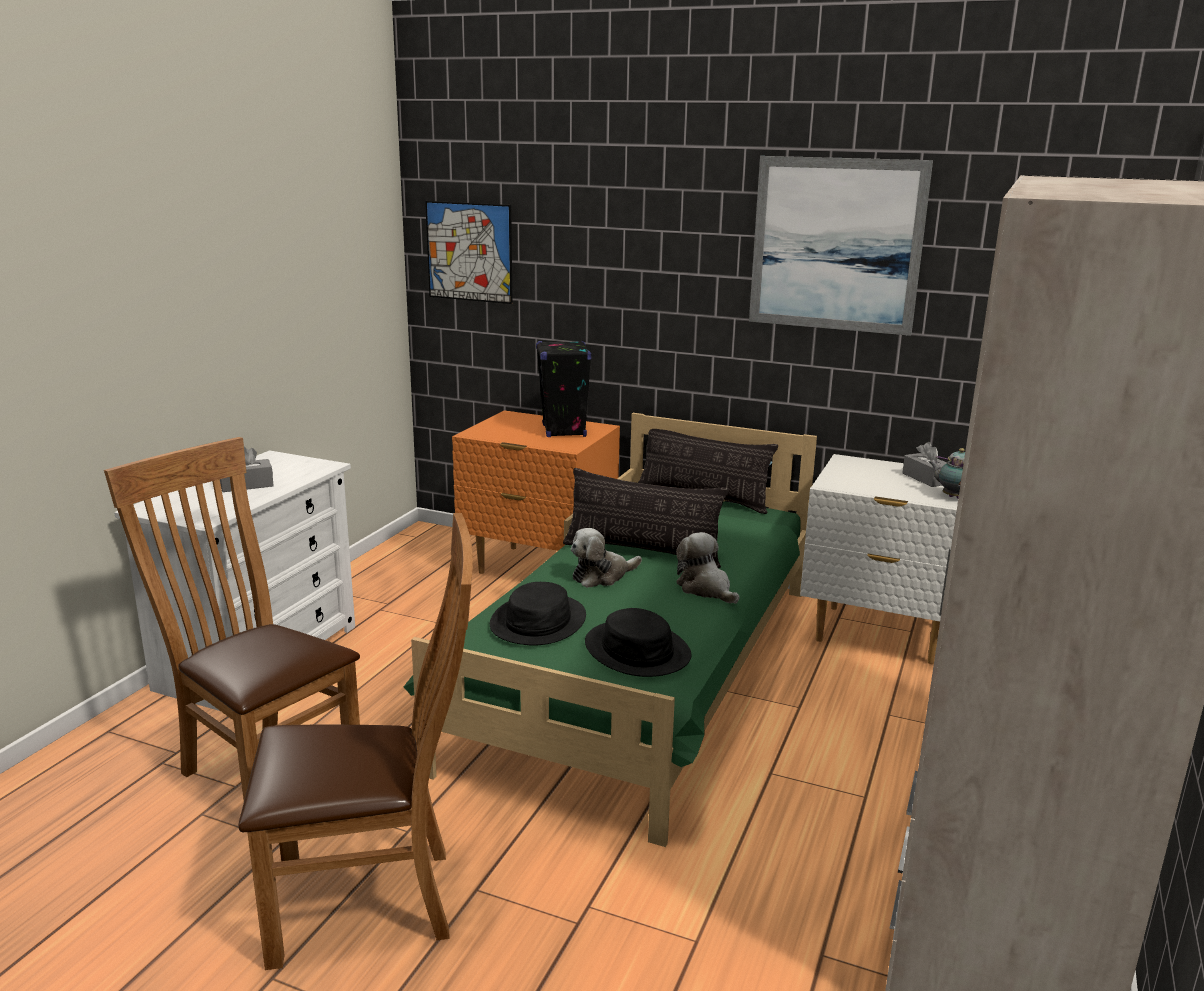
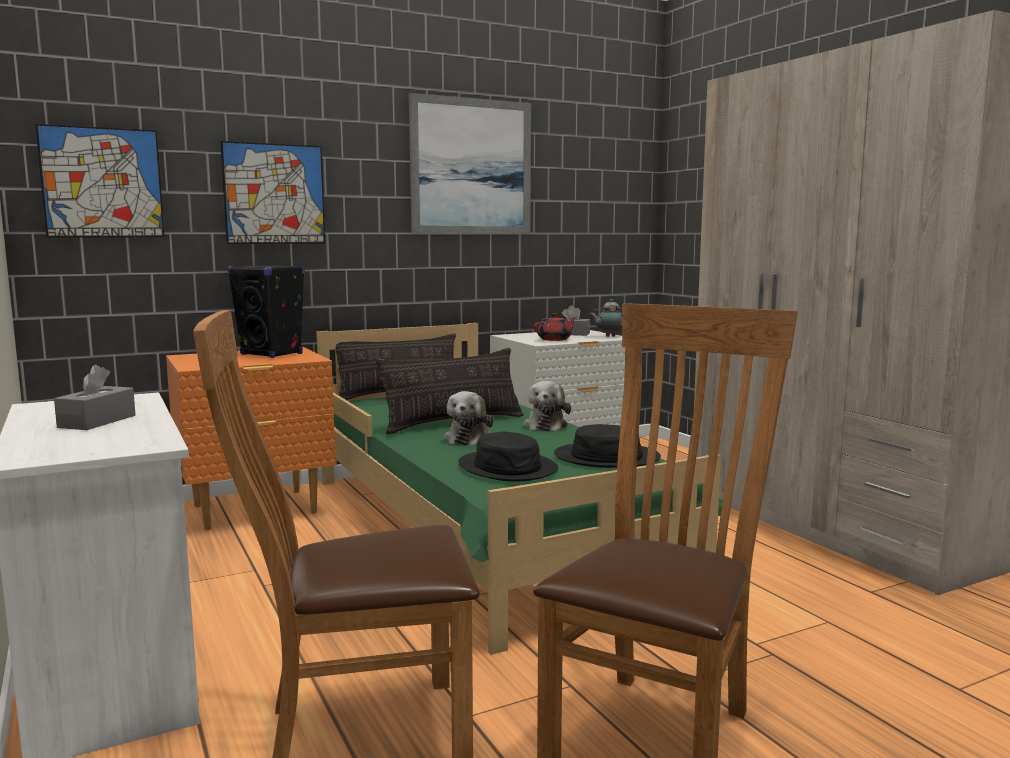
camera: 50 degrees left, 10 degrees down
(607, 268) = (274, 194): none -> picture
(706, 589) = (546, 425): plush toy -> plush toy turned 90 degrees counterclockwise
(869, 483) = (555, 339): none -> red teapot

